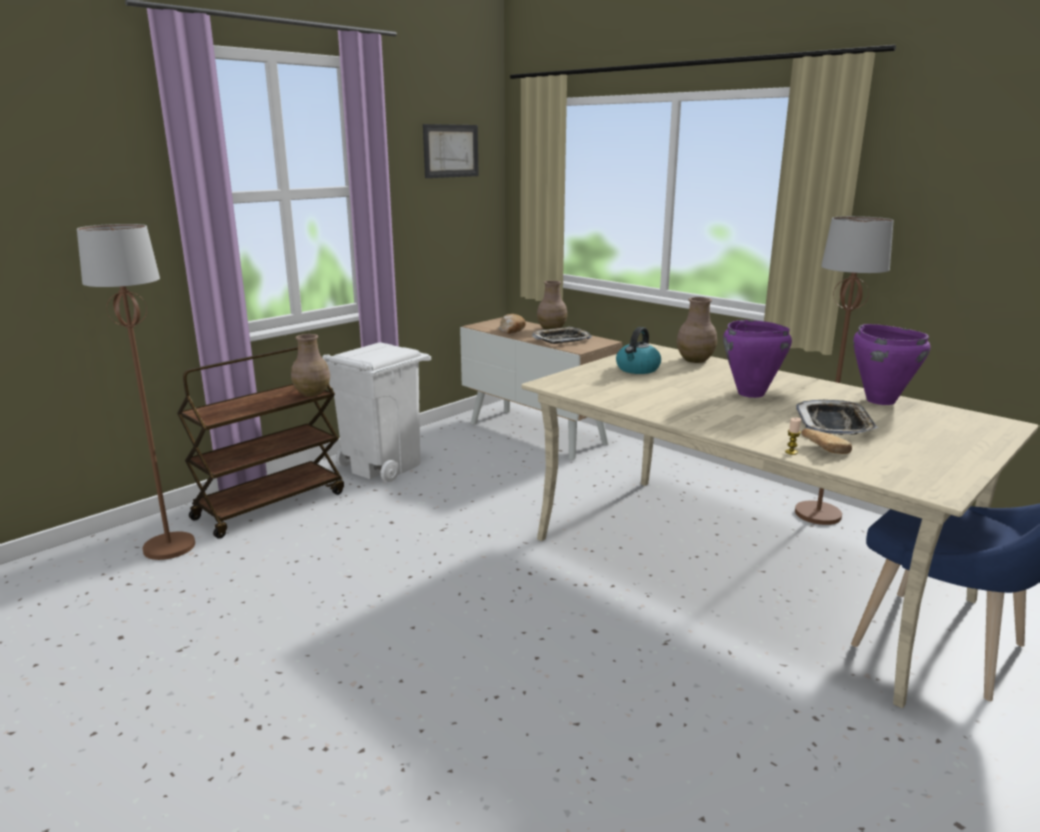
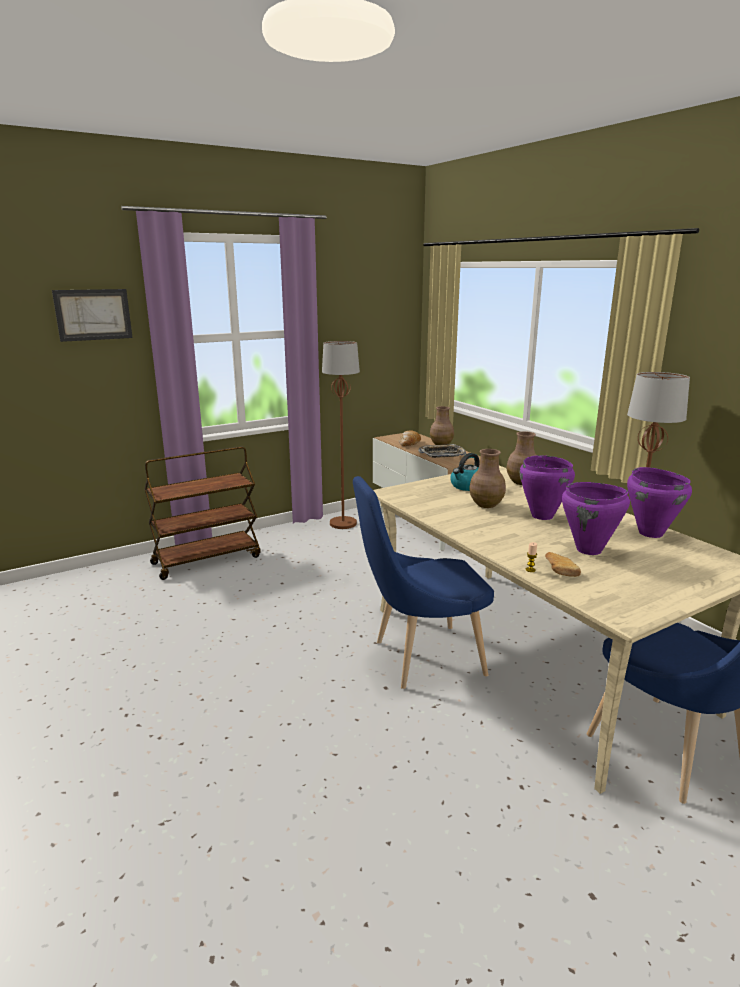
camera: 15 degrees right, 0 degrees up
(169, 547) = (129, 582): brown floor lamp -> brown floor lamp (343, 523)
(312, 393) = (239, 482): brown vase -> brown vase (486, 504)
(383, 465) = (297, 539): white trash can -> none
(450, 151) = (373, 302): picture -> picture (93, 314)
(618, 589) = (421, 658): none -> blue chair
(834, 424) = (589, 550): tray -> purple cooking pot

